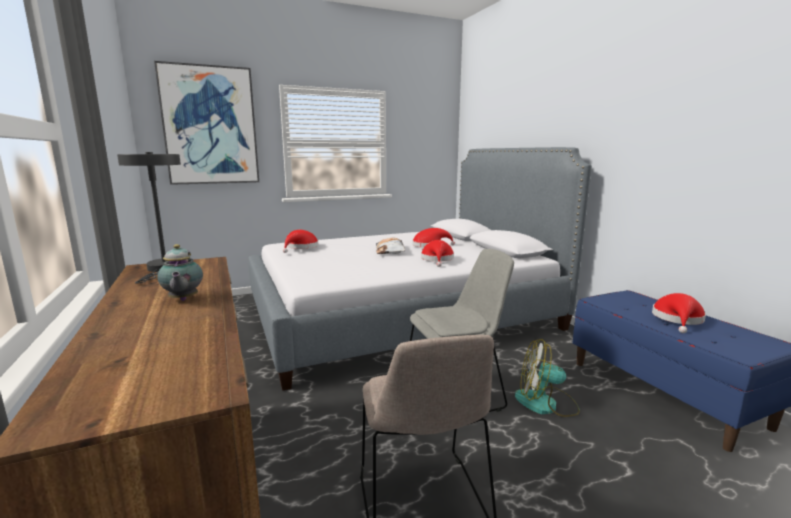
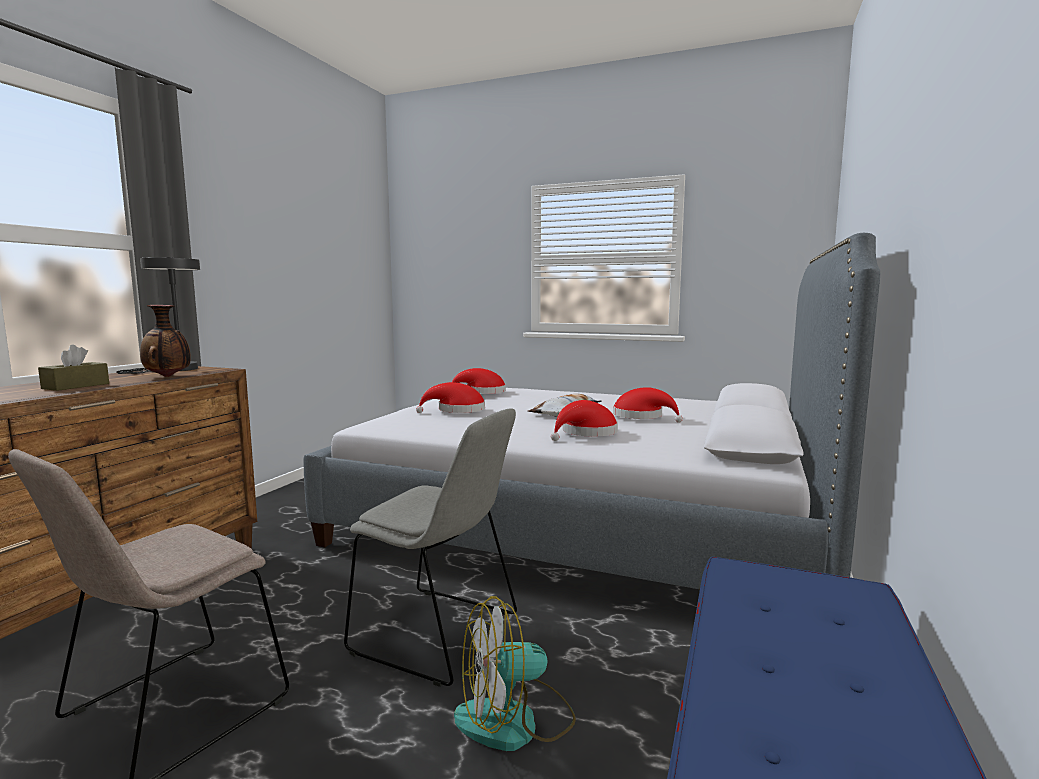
camera: 45 degrees right, 5 degrees down
(183, 300) = (76, 386): teapot -> brown tissue box
(209, 274) = (168, 376): none -> vase
(210, 126) = (455, 243): picture -> none
(546, 404) = (515, 720): fan -> fan turned 75 degrees counterclockwise
(678, 319) = (816, 675): red hat -> red hat (457, 410)

